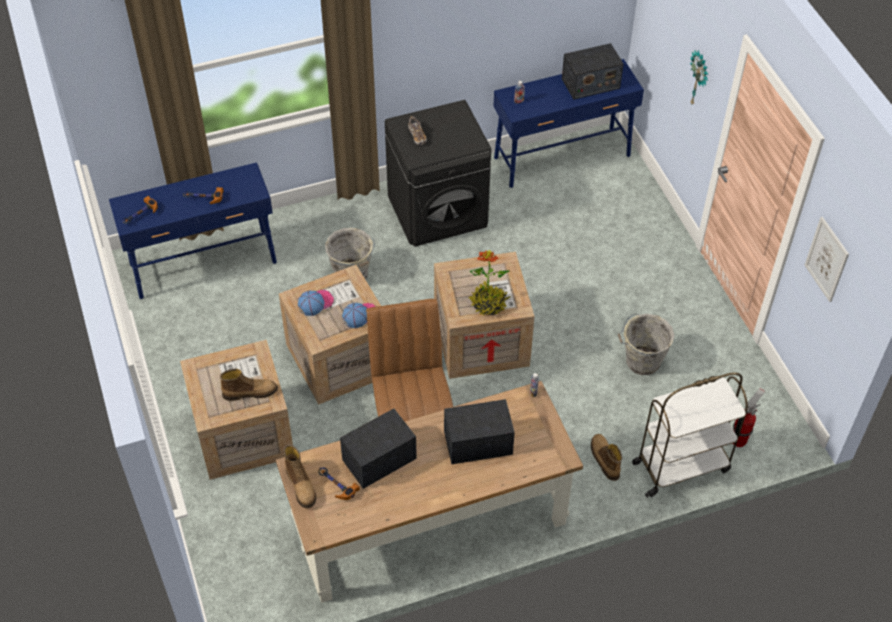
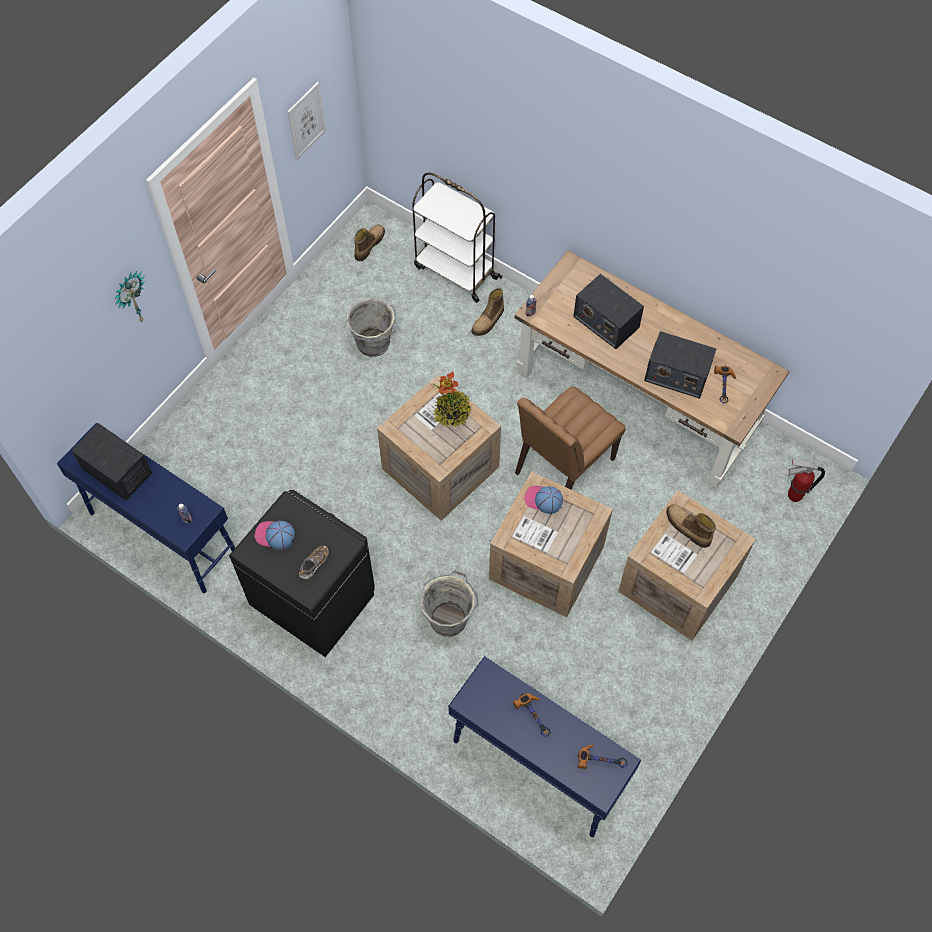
camera: 125 degrees left, 10 degrees up
(301, 485) = (744, 410): boot -> boot (369, 245)
(315, 303) = (559, 545): cap -> cap (275, 535)
(739, 441) = (402, 249): fire extinguisher -> fire extinguisher (794, 495)

